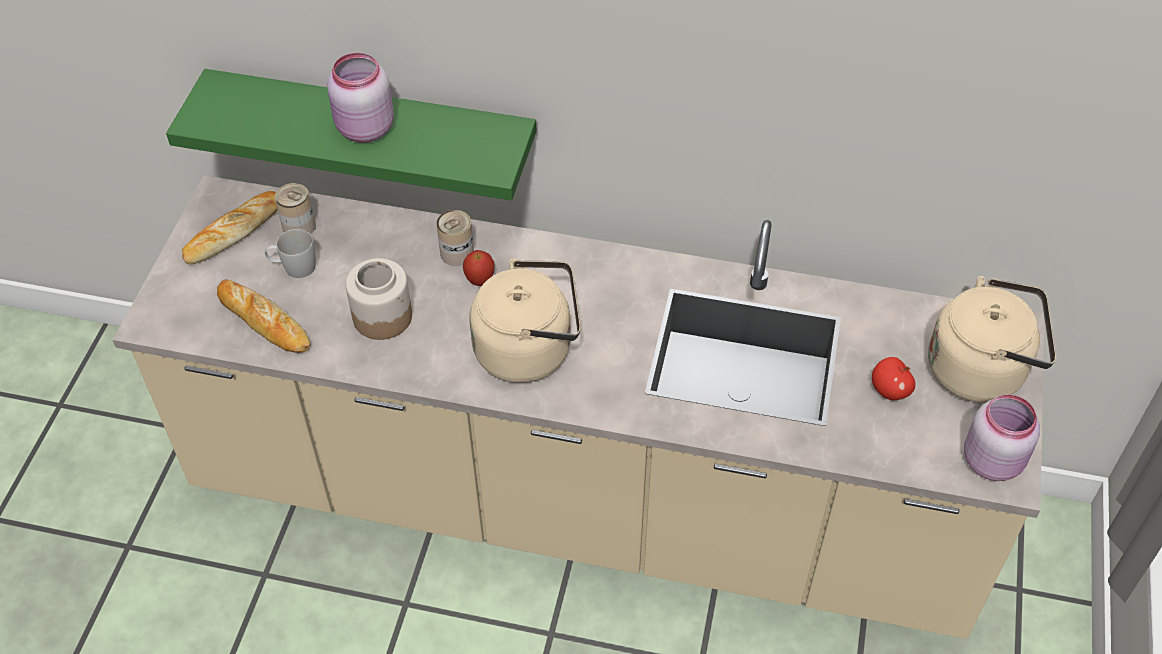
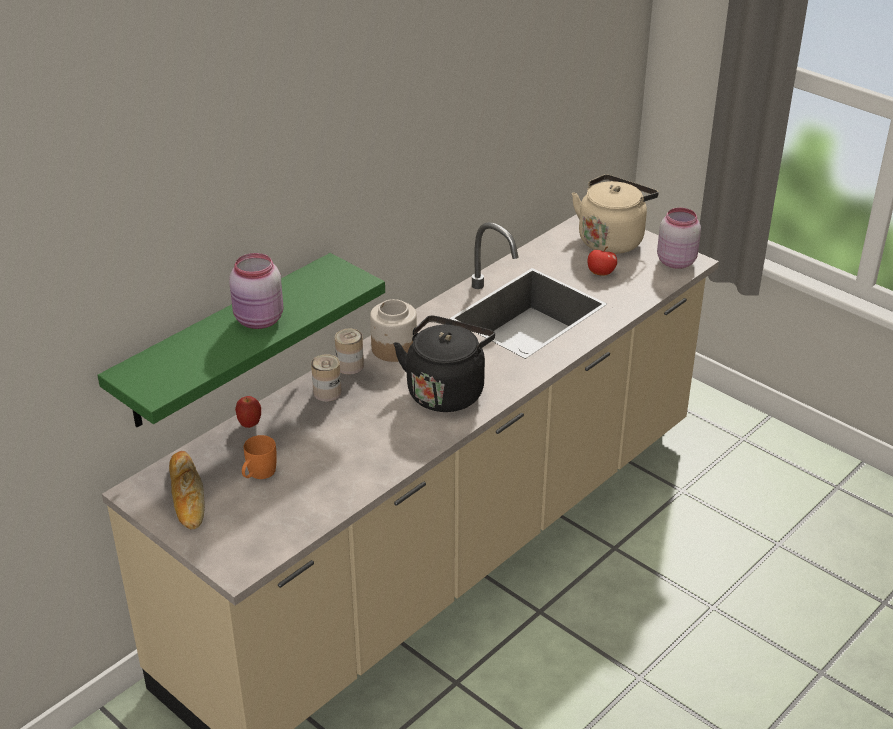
camera: 60 degrees left, 15 degrees down
(264, 321) = (299, 506): bread -> none
(293, 267) = (258, 474): white mug -> orange mug
(299, 226) = (218, 459): can -> can (350, 366)
(382, 316) = (352, 445): jar -> jar (393, 348)
(480, 281) = (364, 391): apple -> apple (249, 424)
(529, 350) = (446, 391): beige kettle -> black kettle

